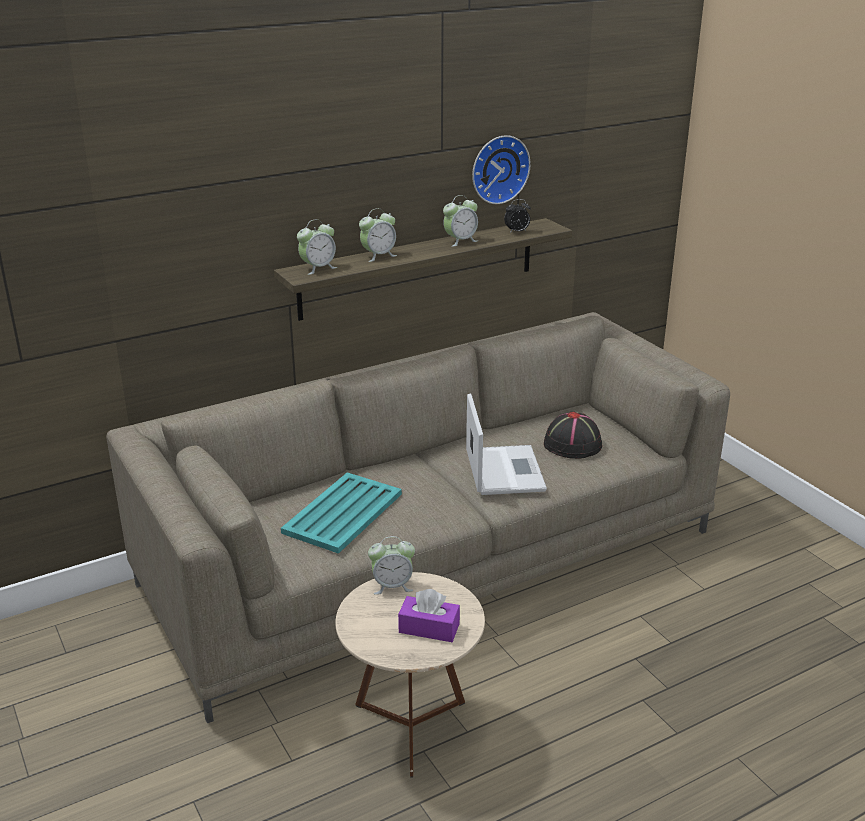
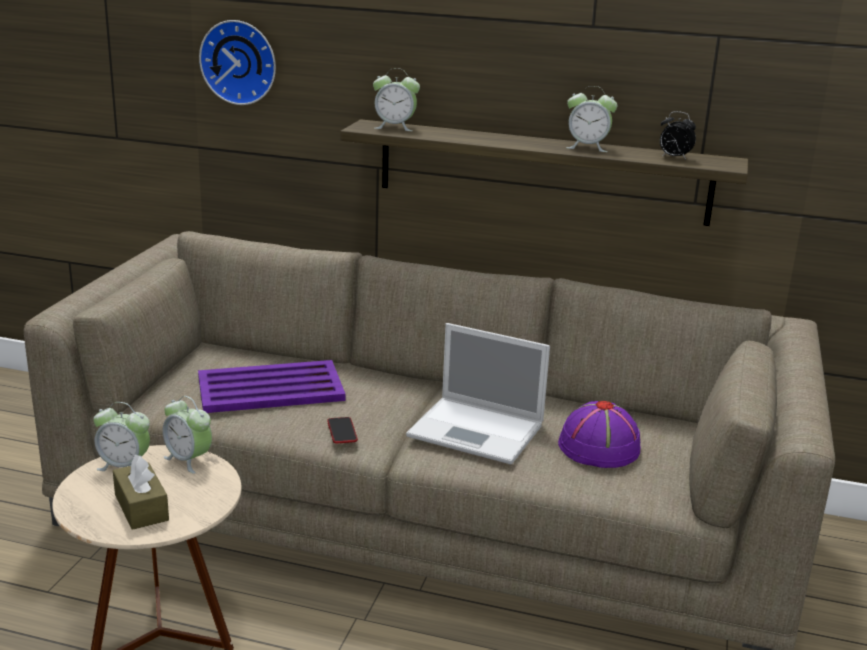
camera: 45 degrees right, 5 degrees down
(342, 514) = (269, 388): turquoise tray -> purple tray
(378, 256) = (473, 135): alarm clock -> alarm clock (124, 466)
(429, 628) = (141, 507): purple tissue box -> brown tissue box
(438, 513) = (342, 431): none -> phone
(498, 168) = (674, 69): wall clock -> wall clock (240, 62)
(504, 470) = (478, 431): laptop -> laptop turned 75 degrees clockwise
(573, 445) = (599, 448): black hat -> purple hat

